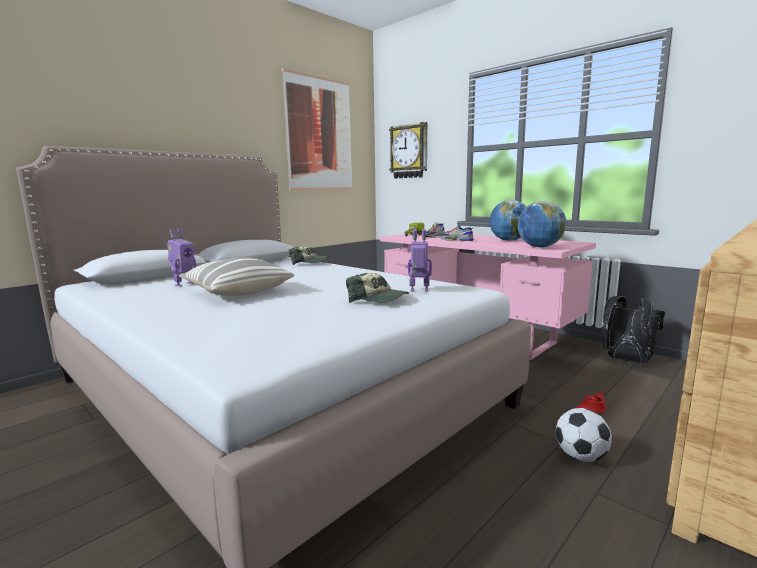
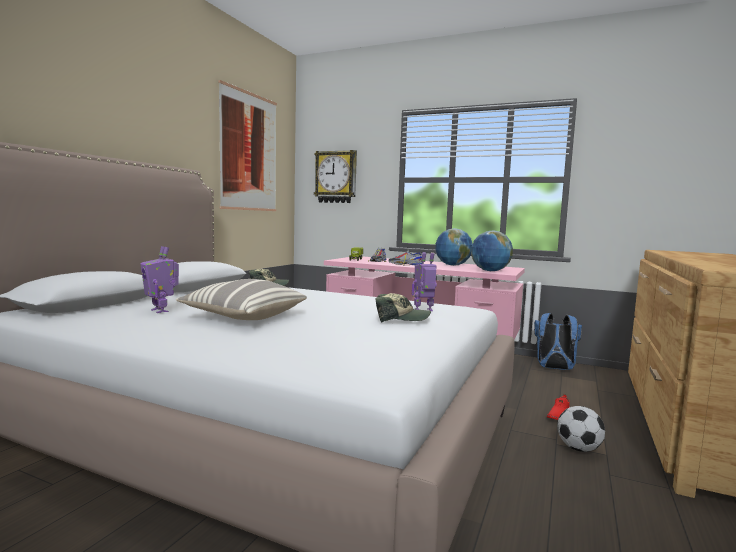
camera: 20 degrees left, 5 degrees down
(184, 284) = (161, 310): toy robot -> toy robot turned 120 degrees clockwise
(626, 360) = (554, 369): black backpack -> blue backpack

